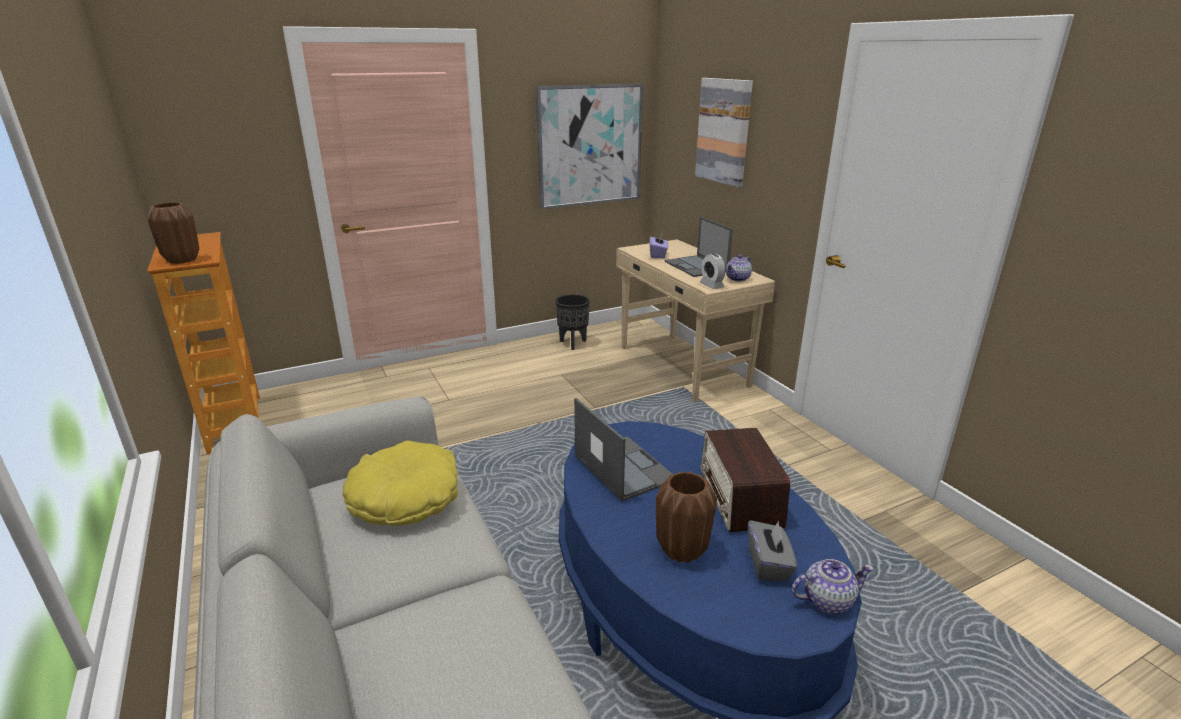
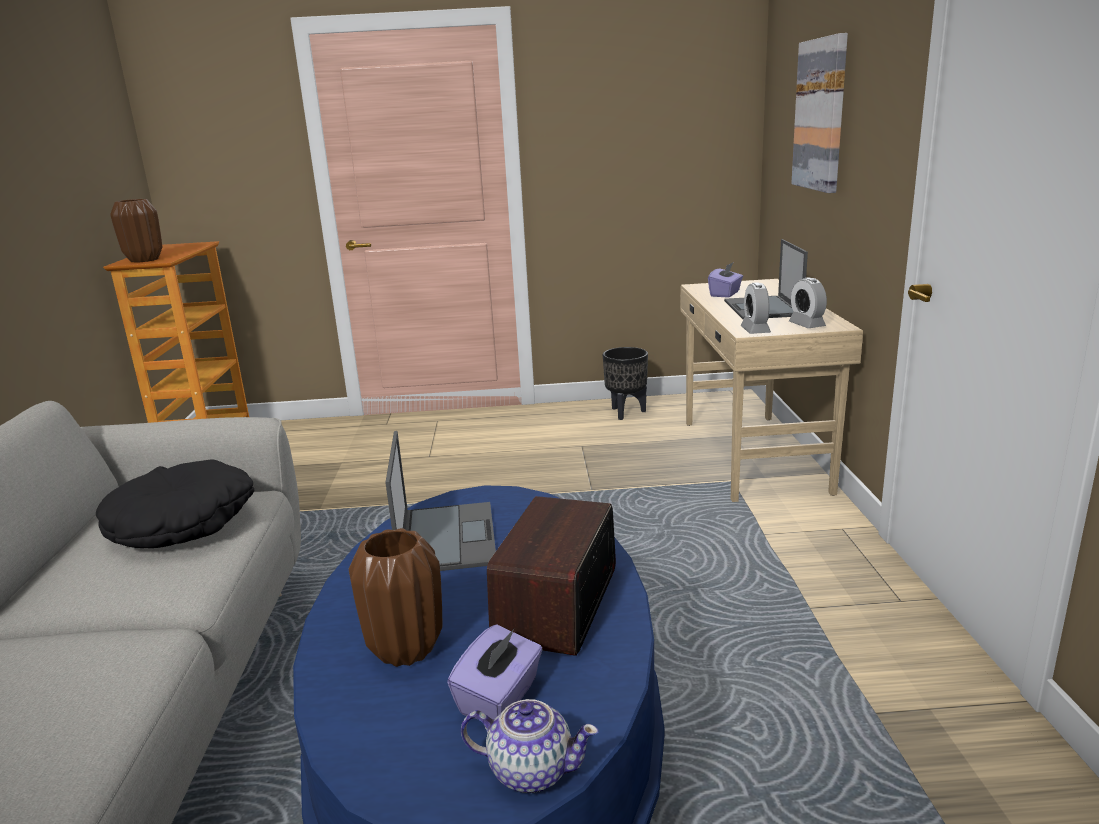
camera: 25 degrees right, 5 degrees down
(404, 498) = (179, 524): yellow pillow -> black pillow
(589, 146) = (665, 151): picture -> none
(738, 278) = (806, 325): teapot -> alarm clock
(768, 564) = (500, 697): grey tissue box -> purple tissue box

